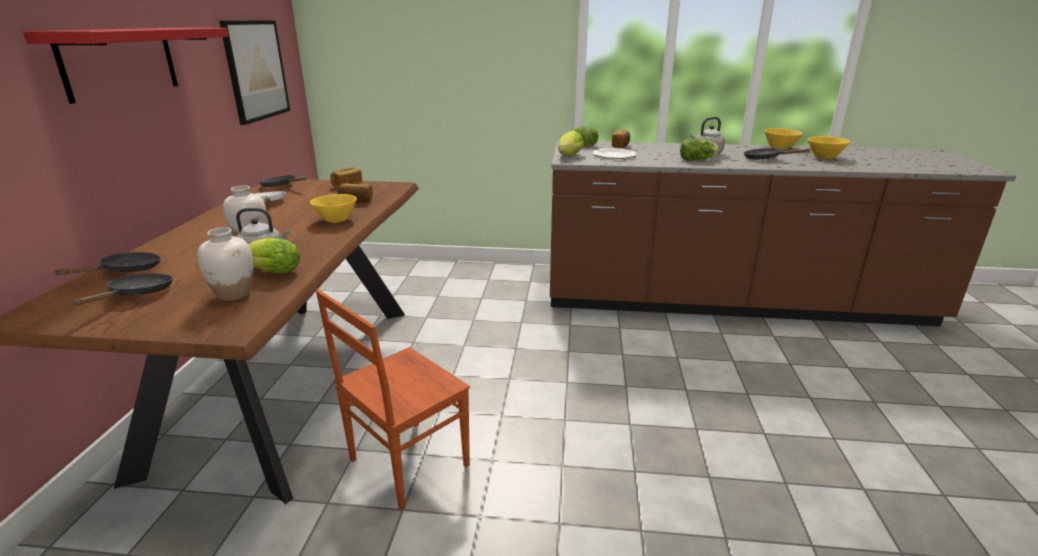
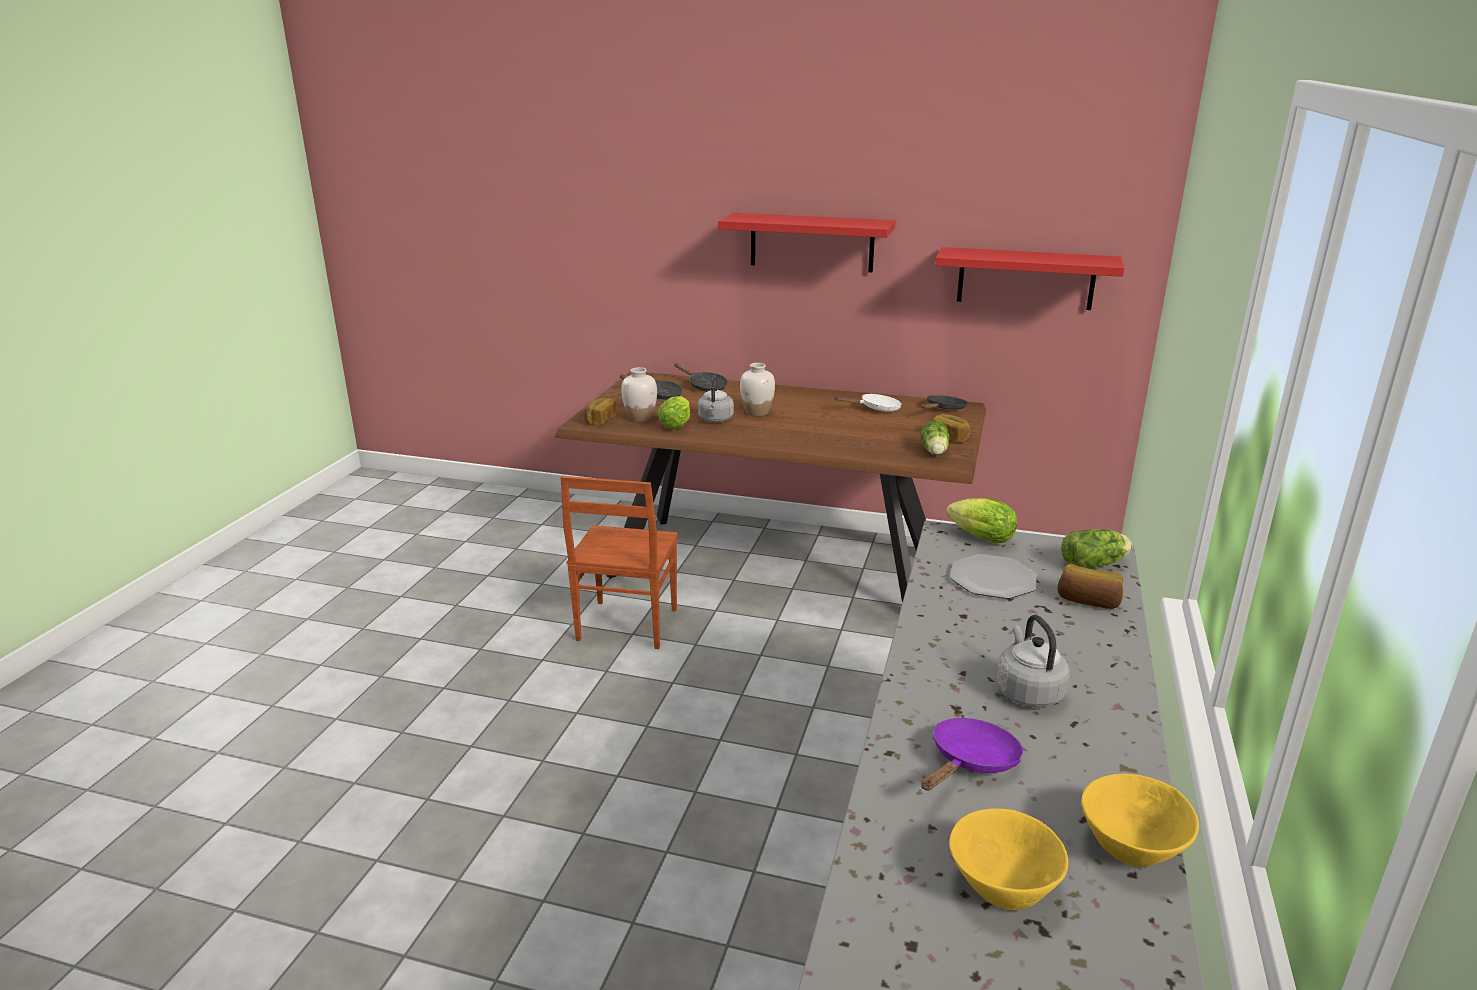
camera: 100 degrees right, 0 degrees up
(256, 70) = (1026, 278): picture -> red shelf
(337, 219) = (810, 439): yellow bowl -> none
(356, 201) = (877, 444): bread -> bread (599, 420)
(406, 463) = (625, 625): brown chair -> brown chair turned 135 degrees counterclockwise
(698, 159) = (958, 663): lettuce -> lettuce (934, 452)
(766, 159) = (970, 762): black frying pan -> purple frying pan

